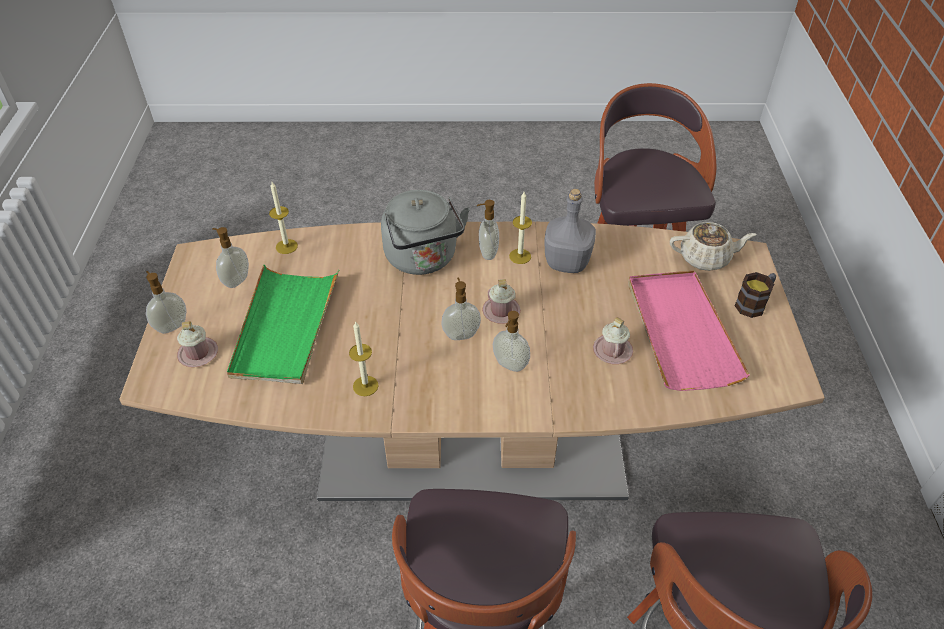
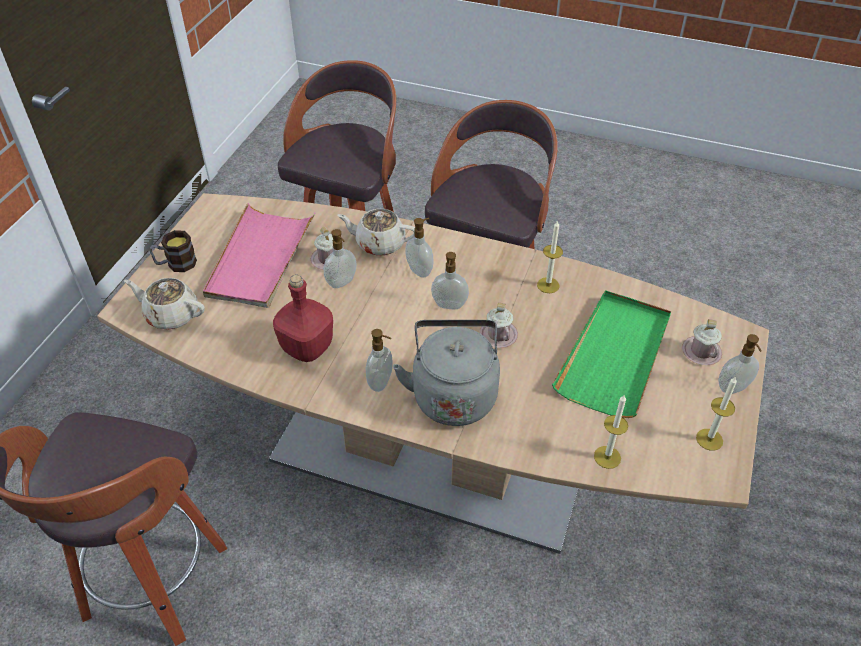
camera: 160 degrees left, 0 degrees up
(236, 280) = (668, 425): soap dispenser -> soap dispenser (342, 283)
(501, 311) = (402, 316): pink mug -> pink mug (498, 335)
(520, 256) = (349, 368): candle -> candle (709, 439)
(568, 262) = (306, 347): grey bottle -> red bottle
(572, 386) = (379, 243): none -> beige teapot

